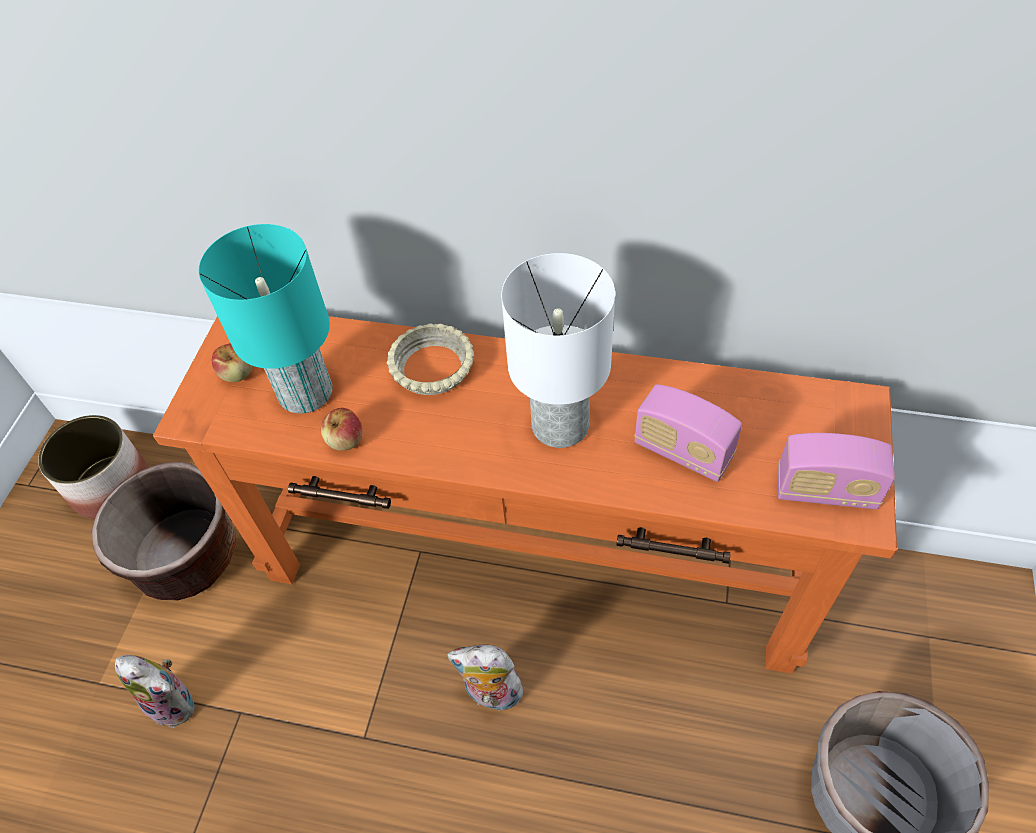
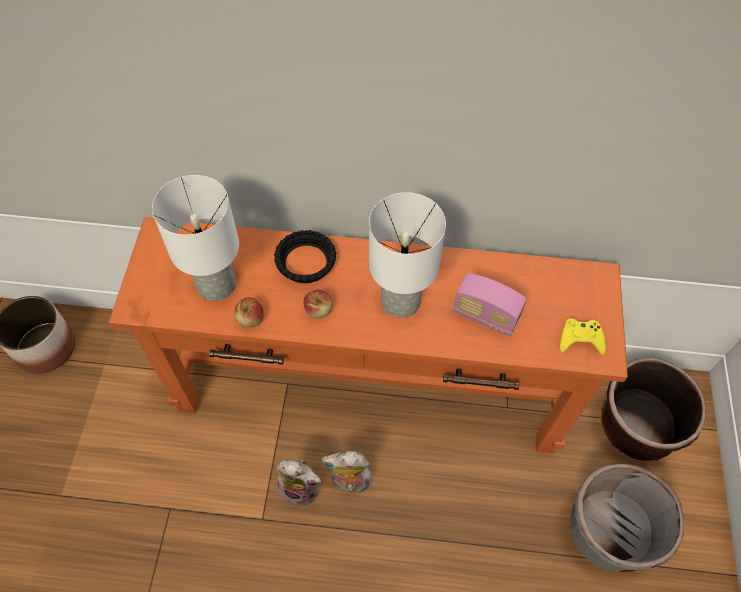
camera: 10 degrees left, 5 degrees up
(175, 701) = (120, 504): plush toy -> plush toy (301, 489)
(188, 557) = (114, 398): brown planter -> brown planter (636, 425)
(238, 373) = (164, 272): apple -> apple (319, 310)
(304, 394) = (216, 285): turquoise table lamp -> white table lamp
(433, 367) = (306, 262): beige bowl -> black bowl
(825, 491) = (580, 339): radio -> yellow game controller

